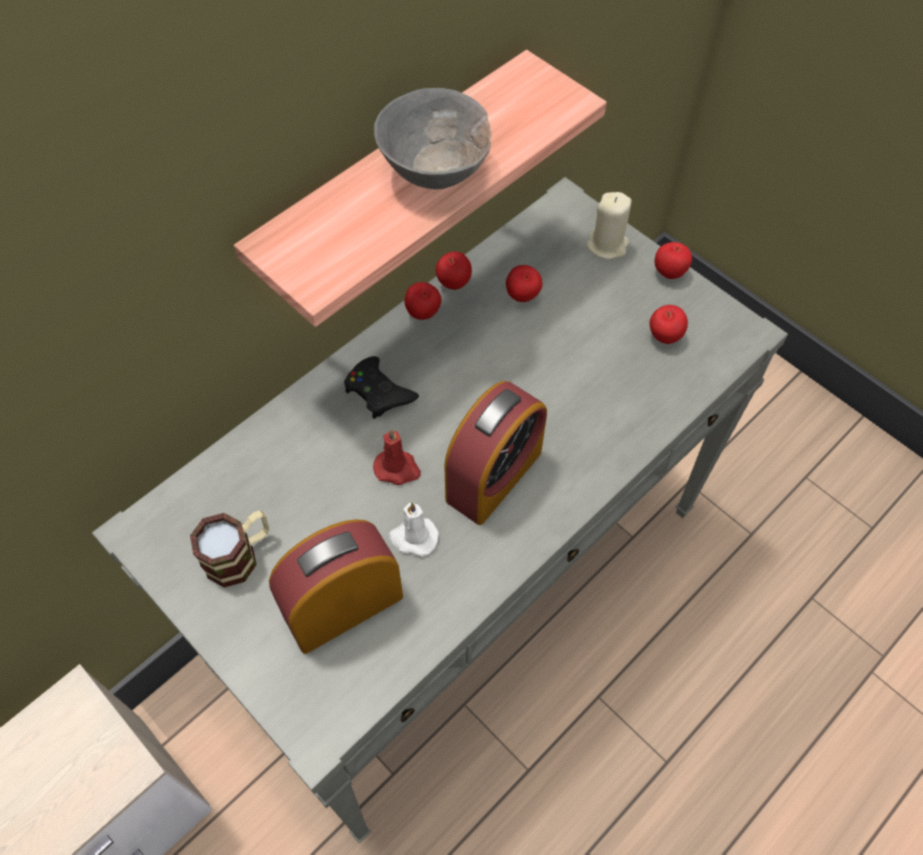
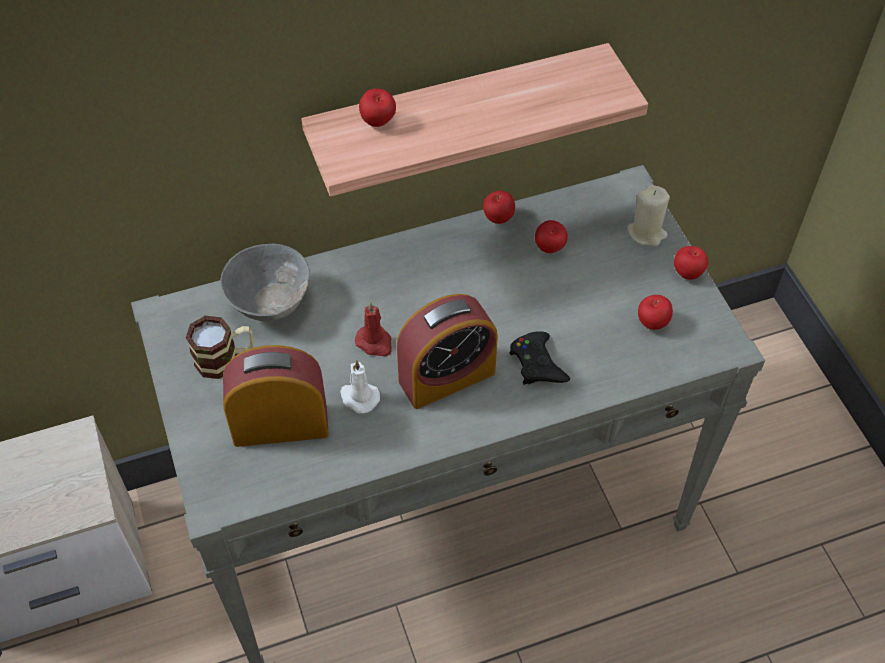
camera: 25 degrees right, 5 degrees down
(378, 392) = (392, 280): black game controller -> black game controller (537, 363)
(423, 314) = (460, 234): apple -> apple (378, 123)
(436, 173) = (478, 115): grey bowl -> grey bowl (271, 305)

